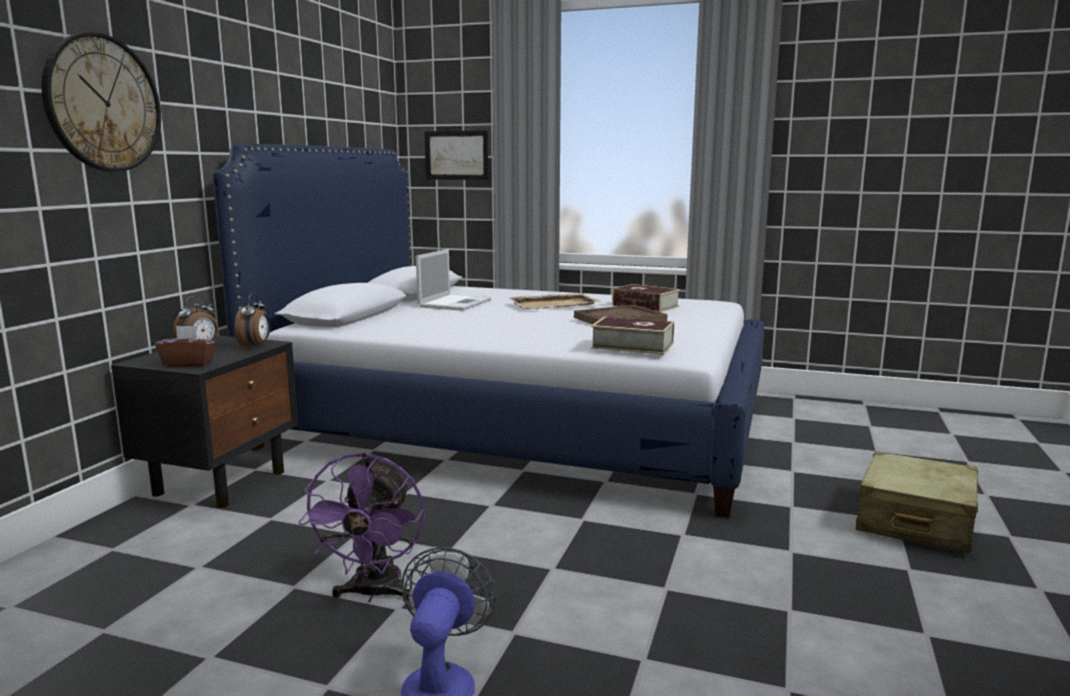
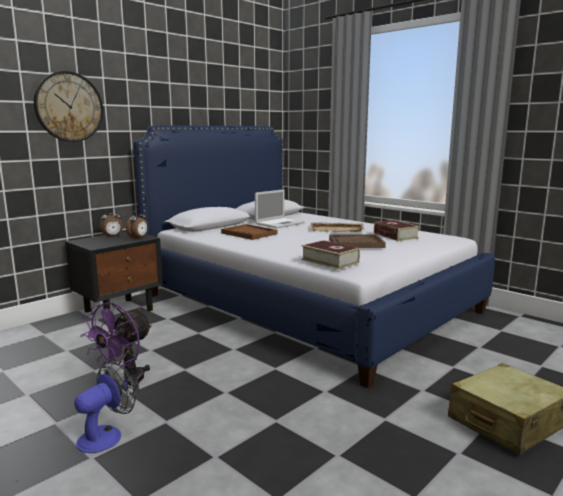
camera: 25 degrees right, 0 degrees up
(188, 363) = (95, 244): brown tissue box -> none
(438, 321) = (249, 233): none -> brown tray
(456, 155) = (313, 129): picture -> none

